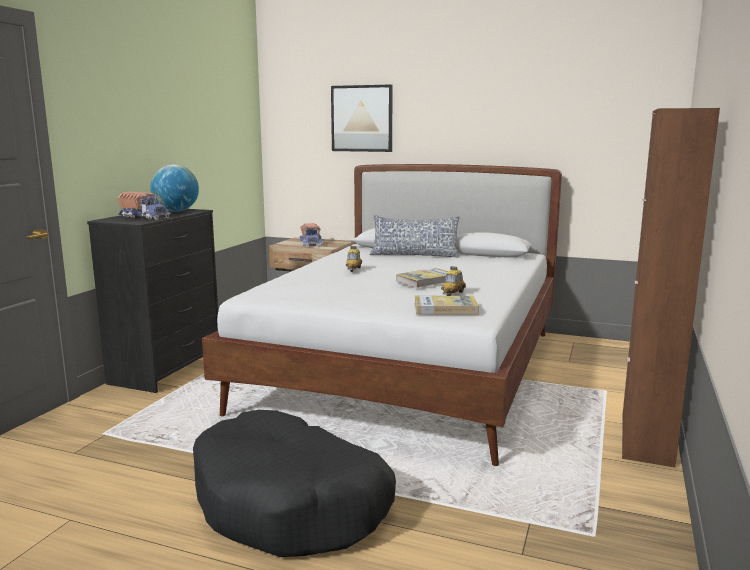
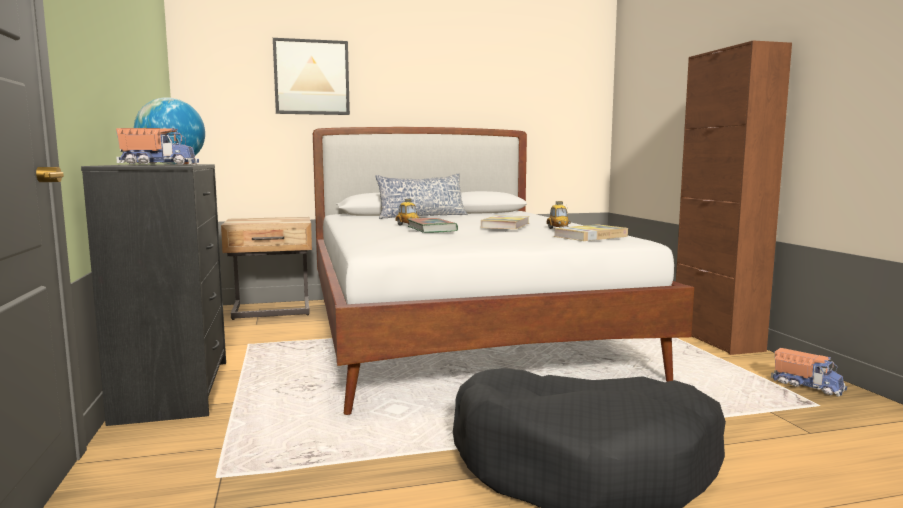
camera: 35 degrees left, 5 degrees down
(311, 243) = (269, 220): toy truck -> toy truck (807, 385)
(342, 279) = (432, 229): none -> book

